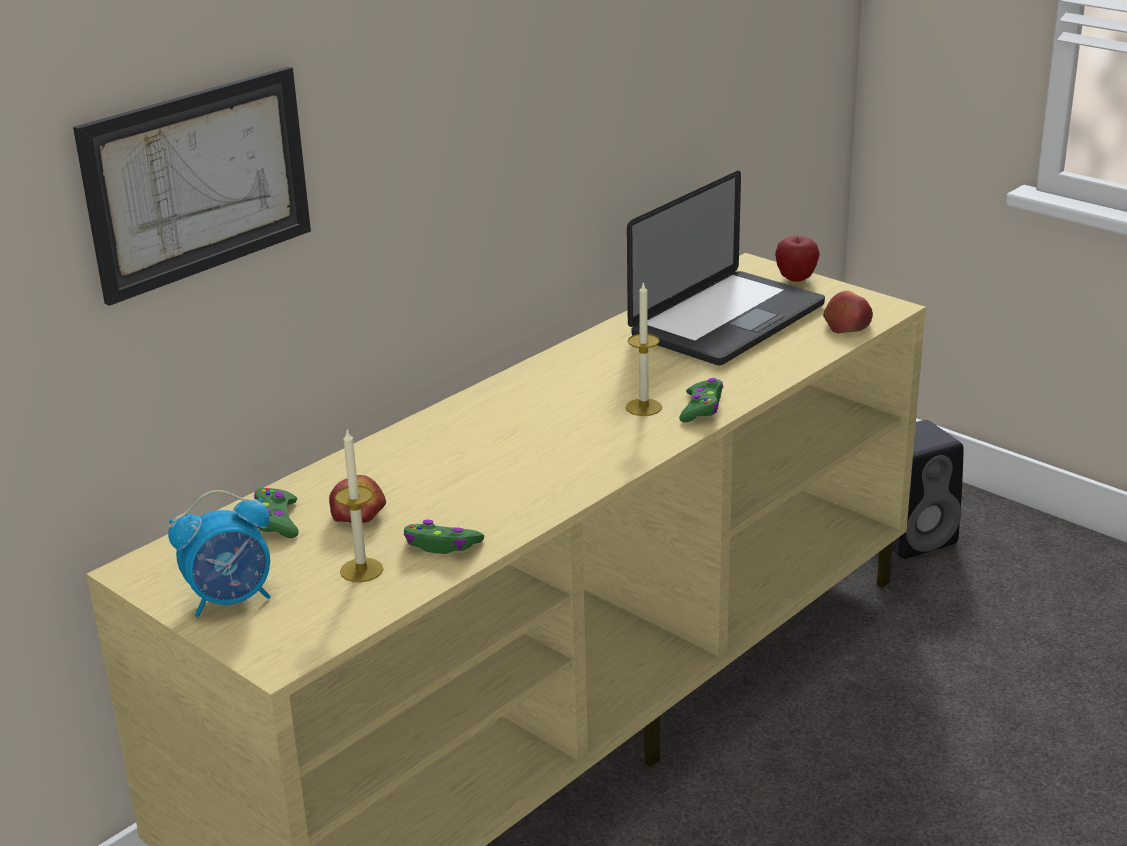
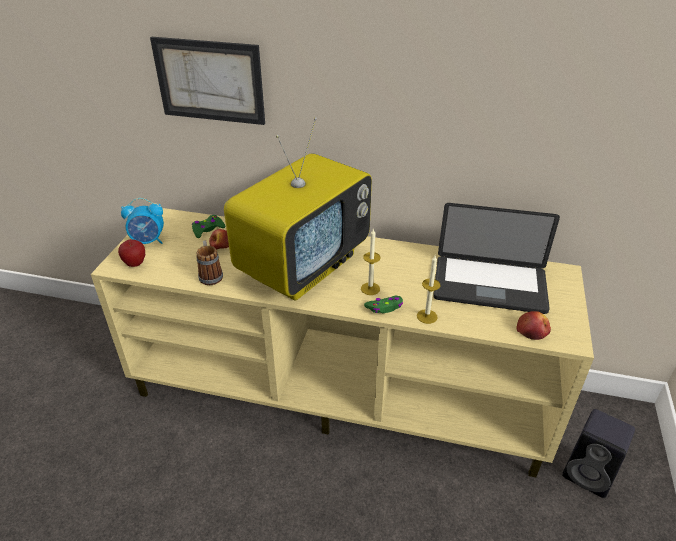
camera: 60 degrees right, 10 degrees up
(231, 599) = (148, 241): alarm clock -> alarm clock turned 45 degrees counterclockwise
(361, 570) = (182, 262): candle -> candle (427, 316)
(442, 545) = (210, 275): green game controller -> mug
(517, 448) = (303, 265): none -> television
(796, 279) = (568, 294): apple -> apple (135, 264)

